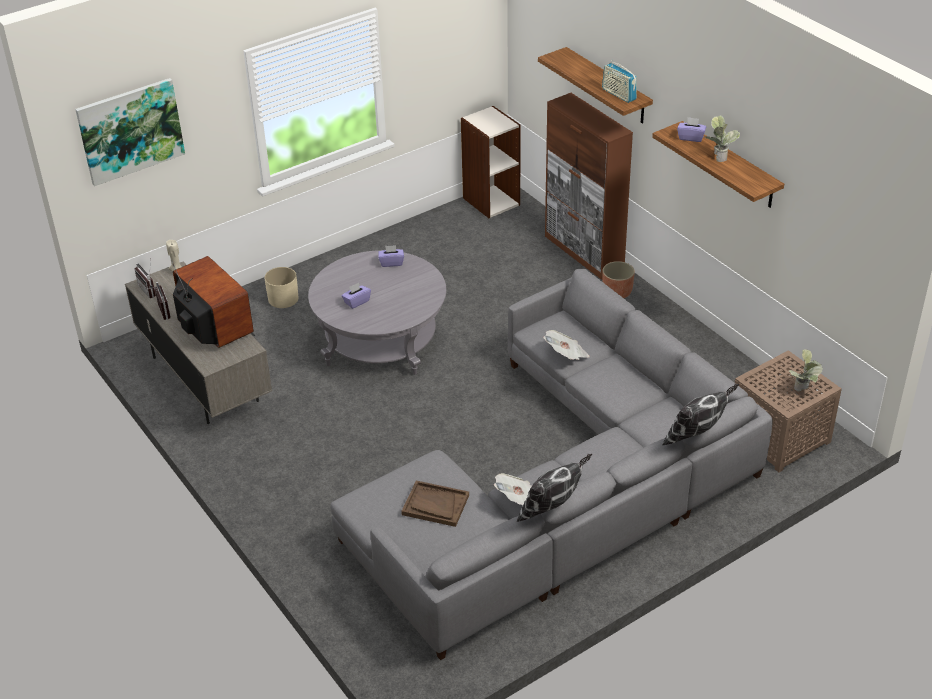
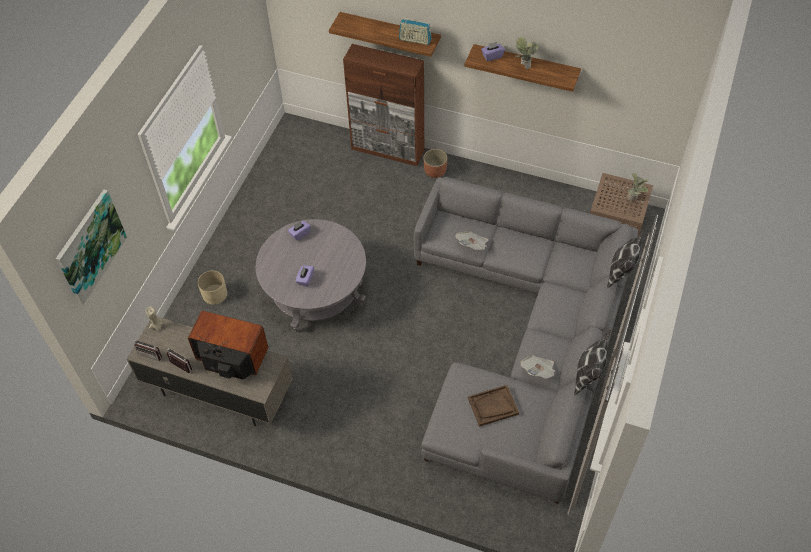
camera: 35 degrees left, 15 degrees up
(491, 201) = (290, 137): bookcase -> none

